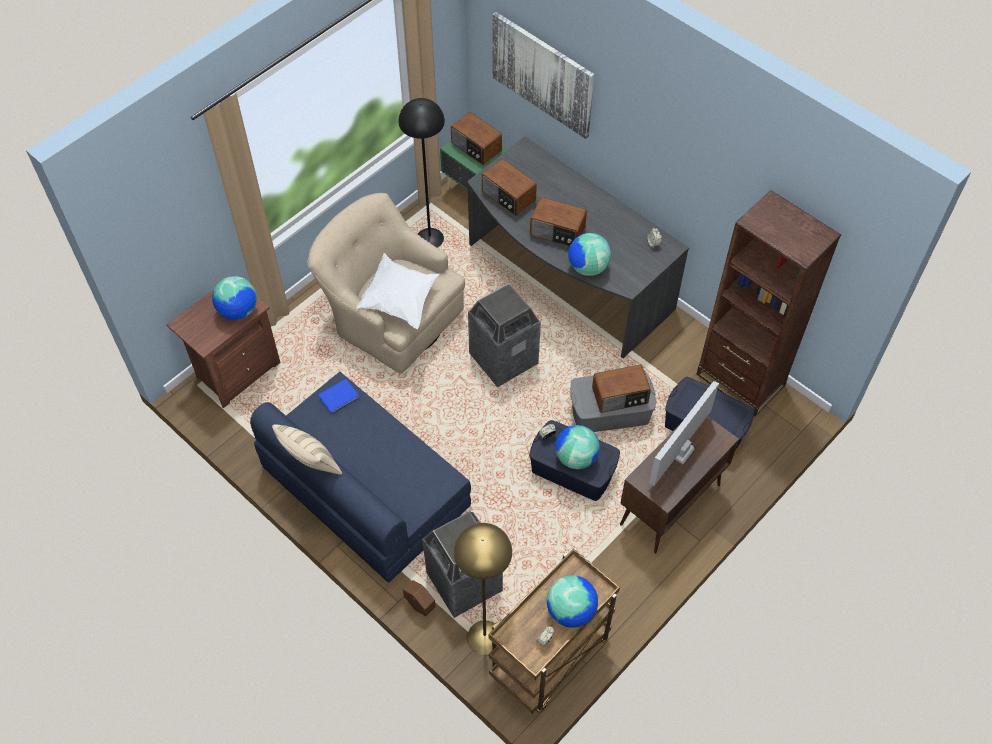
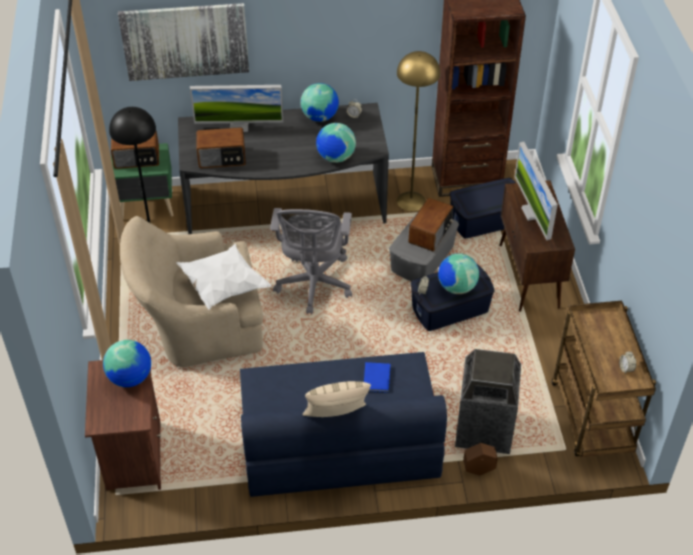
camera: 50 degrees left, 10 degrees down
(340, 397) = (265, 382): blue book -> blue book (377, 377)
(485, 636) = (541, 446): yellow floor lamp -> yellow floor lamp (411, 201)
(503, 359) = (314, 286): trash can -> grey office chair
(555, 180) = (239, 126): none -> monitor
(557, 232) = (286, 153): radio -> none
(571, 611) = (614, 340): globe -> globe (320, 117)

